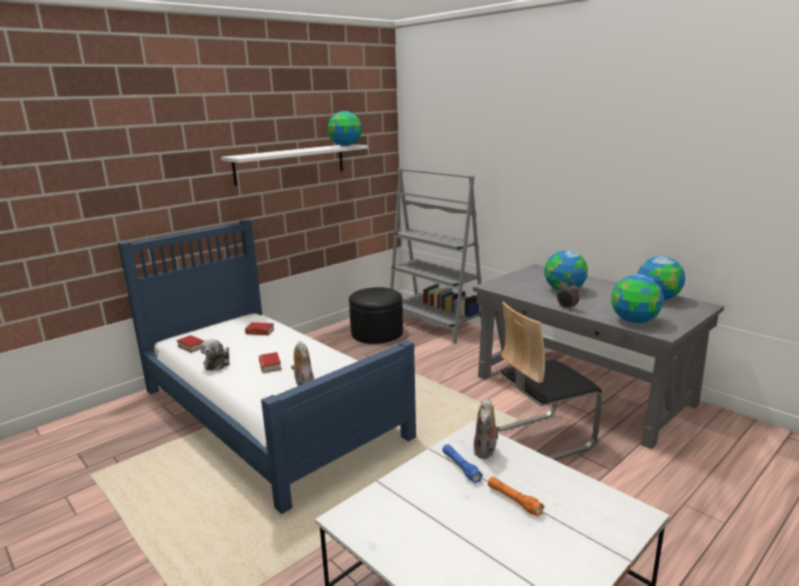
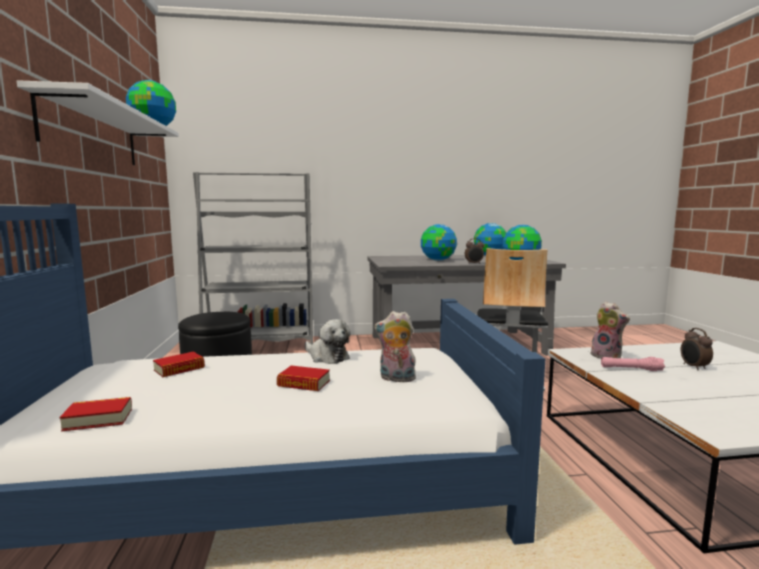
camera: 55 degrees left, 10 degrees down
(218, 363) = (219, 412): plush toy -> plush toy (327, 357)
(461, 467) = (631, 369): blue flashlight -> pink flashlight
(514, 501) = (694, 367): orange flashlight -> alarm clock

